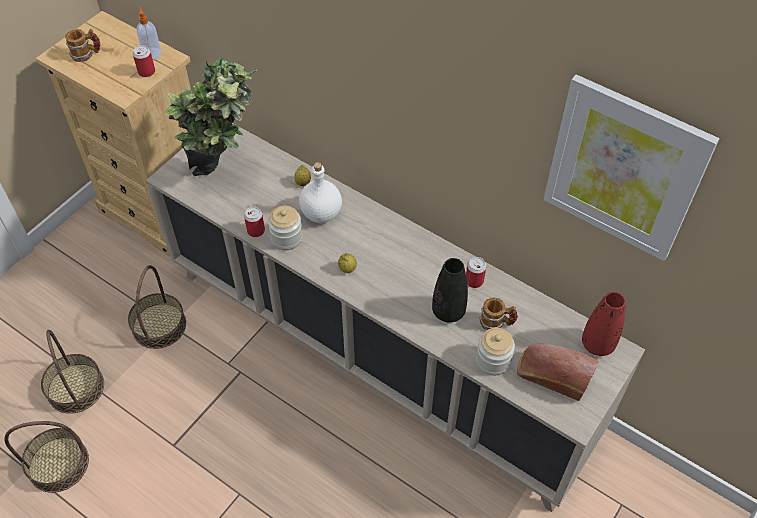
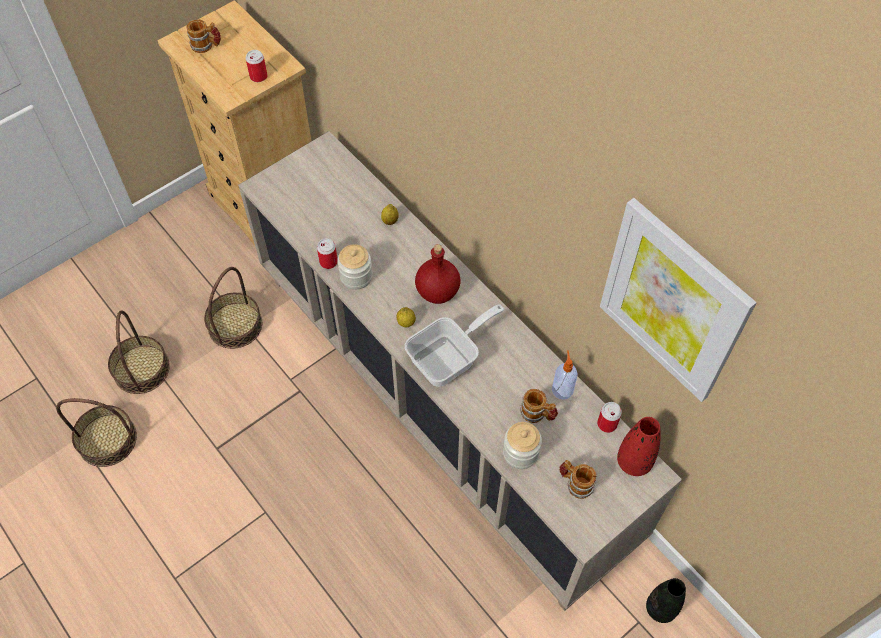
camera: 15 degrees right, 5 degrees up
(152, 53) = (269, 57): soap dispenser -> soap dispenser (562, 389)
(227, 176) = (317, 197): potted plant -> none
(321, 214) = (398, 259): white bottle -> none
(368, 235) = (438, 291): none -> red bottle
(398, 291) = (449, 358): none -> frying pan
(448, 311) = (492, 391): black vase -> black vase (660, 608)
(474, 281) = (529, 365): can -> can (607, 424)
(552, 376) = (575, 483): bread -> mug

